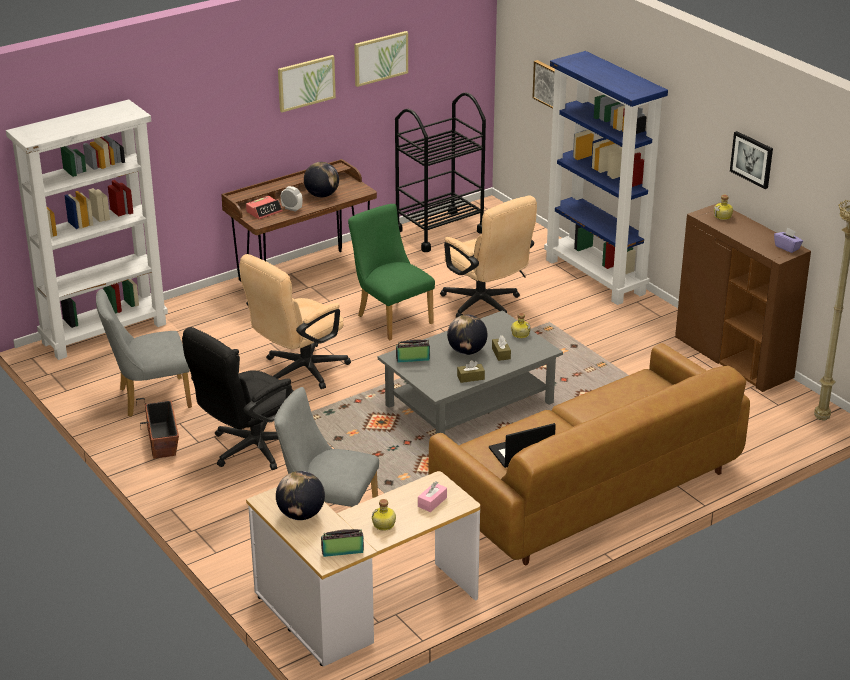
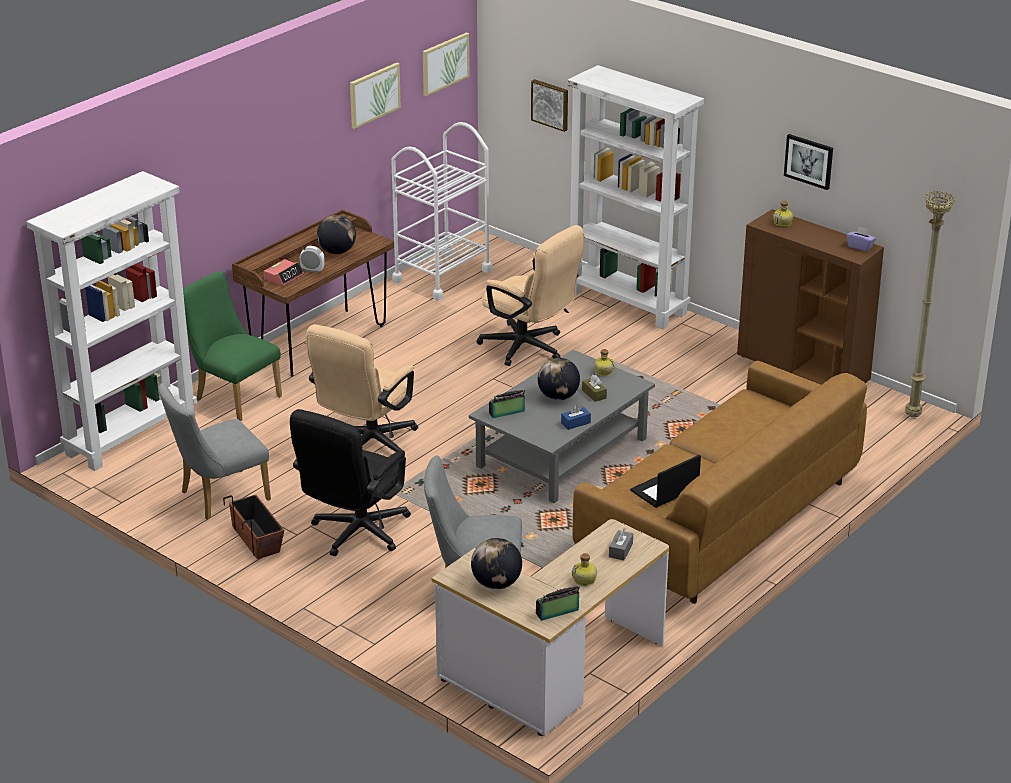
camera: 15 degrees left, 0 degrees up
(306, 83) = (306, 131): picture -> picture (444, 63)
(391, 318) = (436, 375): green chair -> green chair (233, 396)
(432, 502) = (620, 550): pink tissue box -> grey tissue box
(439, 231) = (442, 275): black cart -> white cart
(470, 377) = (575, 423): brown tissue box -> blue tissue box
(596, 277) = (628, 303): blue bookcase -> white bookcase

